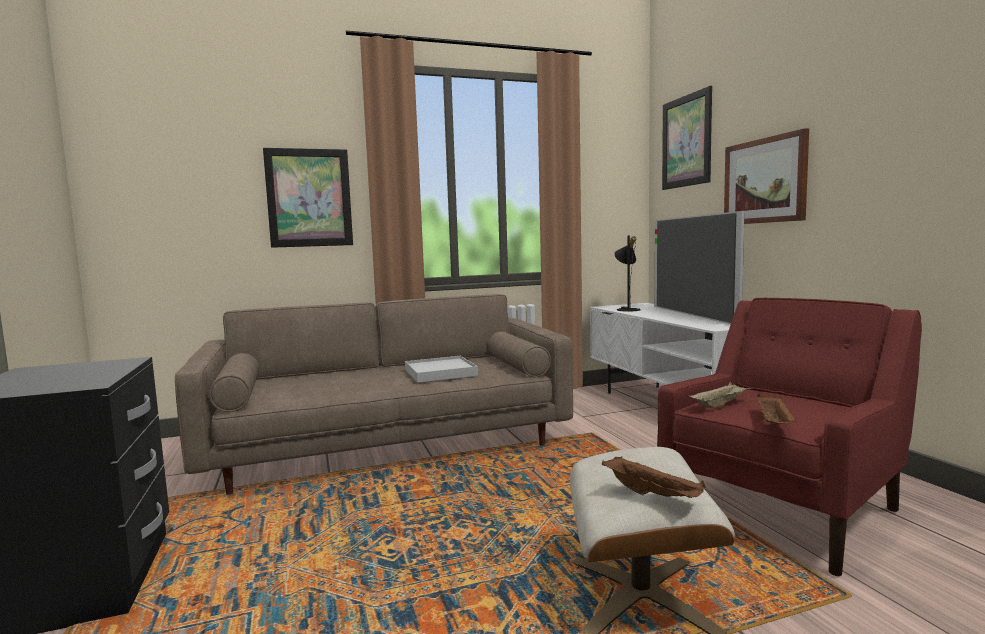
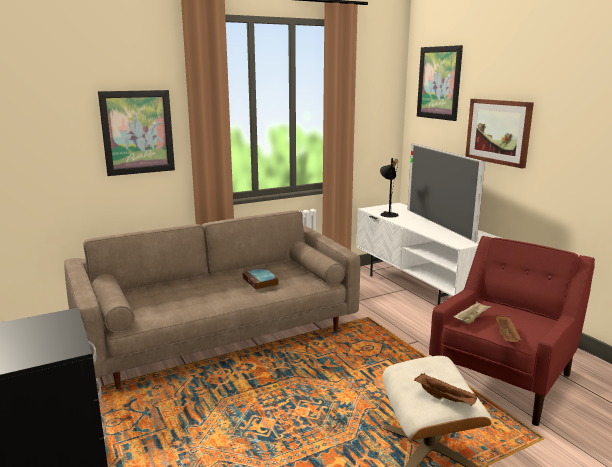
camera: 10 degrees left, 10 degrees up
(440, 372) = (261, 281): white tray -> book

